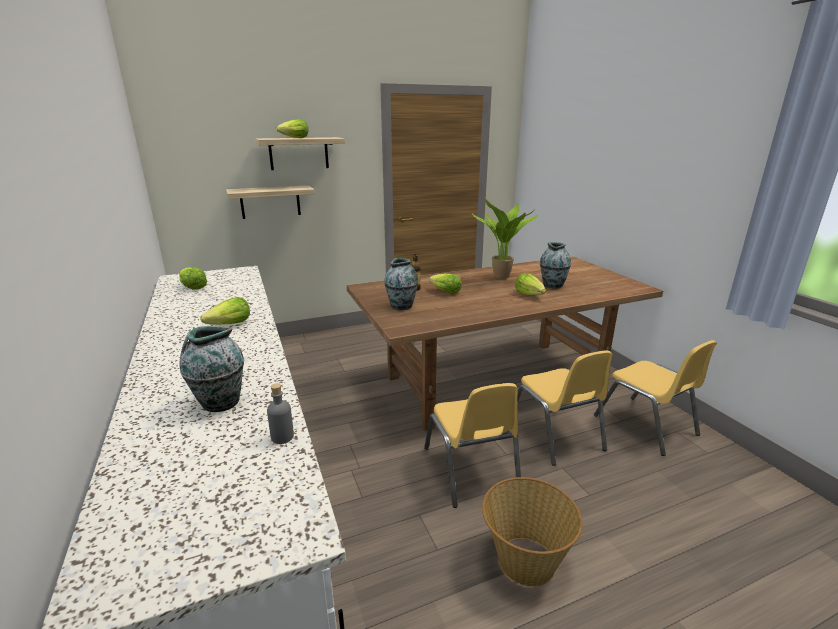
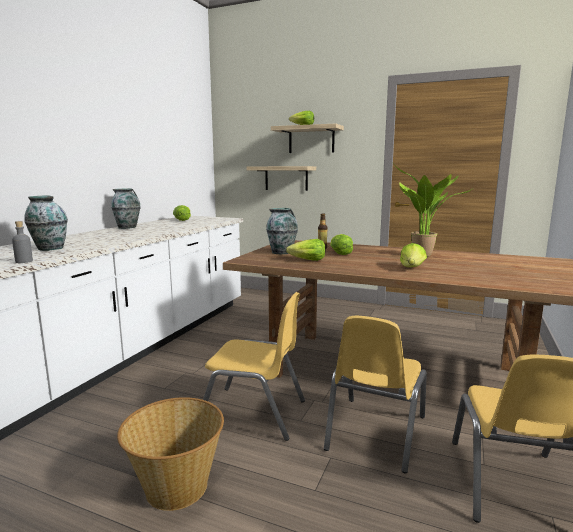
camera: 45 degrees right, 10 degrees down
(230, 325) = (147, 231): lettuce -> lettuce (307, 260)
(470, 470) = (253, 413): yellow chair -> yellow chair turned 105 degrees counterclockwise
(552, 285) = (462, 268): vase -> vase (128, 227)

